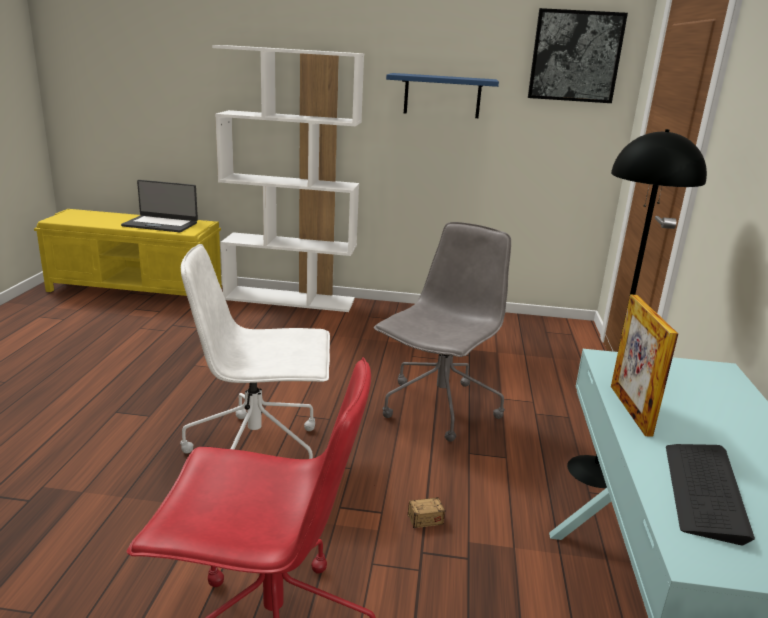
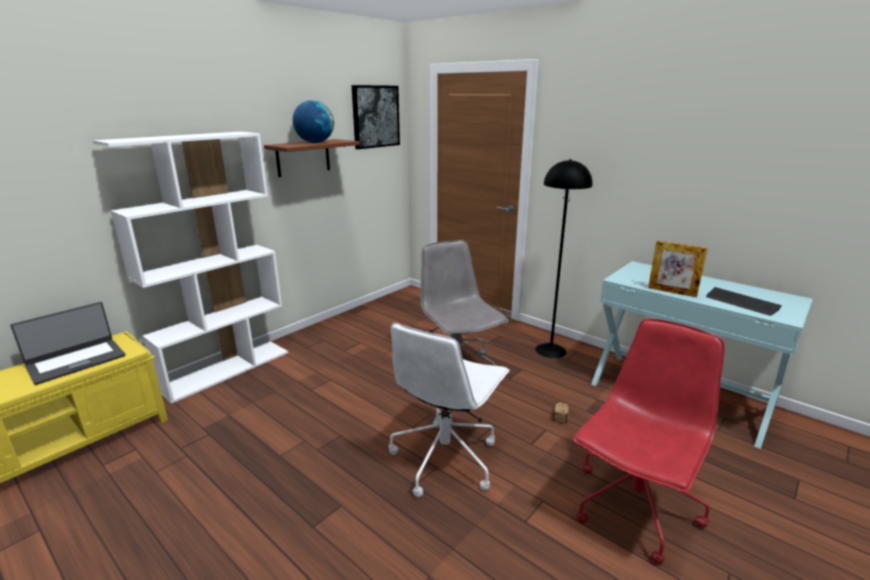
camera: 55 degrees left, 0 degrees up
(442, 96) = (303, 157): blue shelf -> brown shelf
(443, 76) = (315, 142): none -> globe

